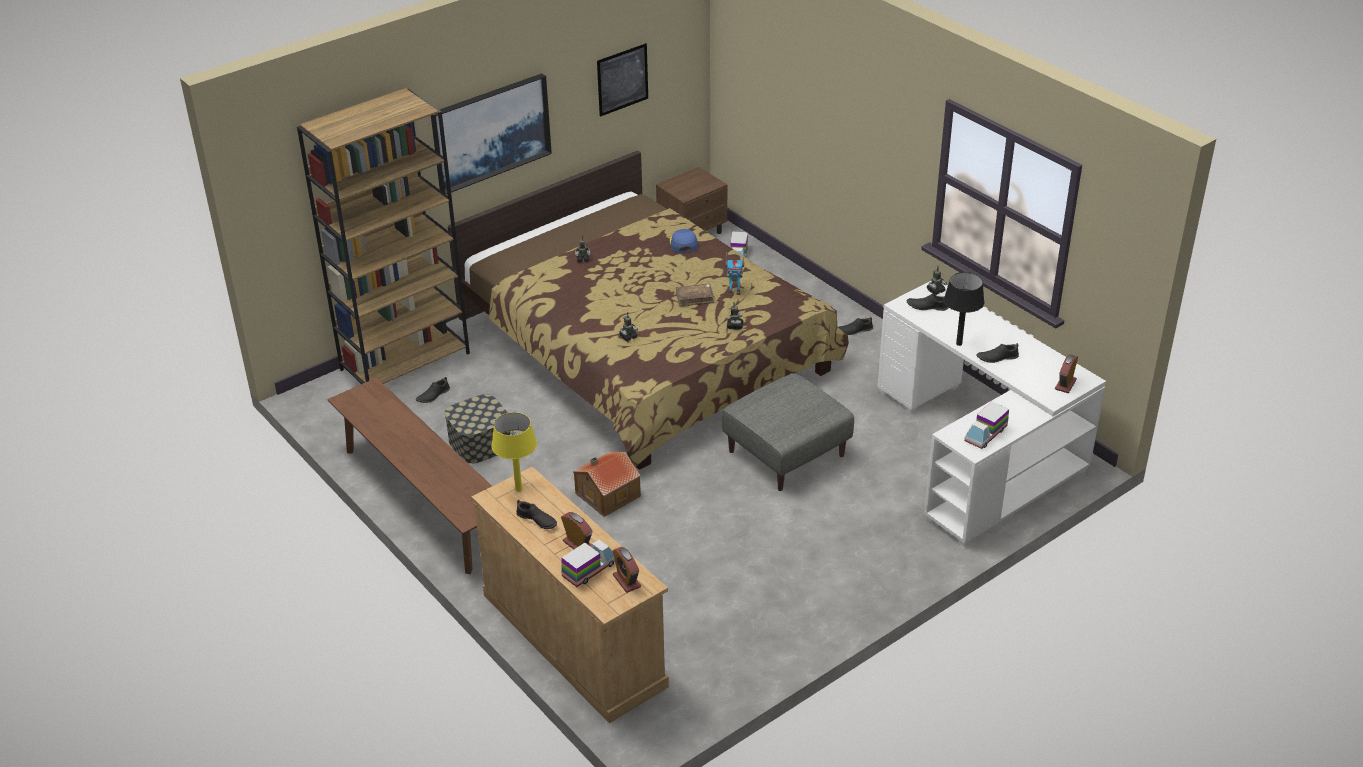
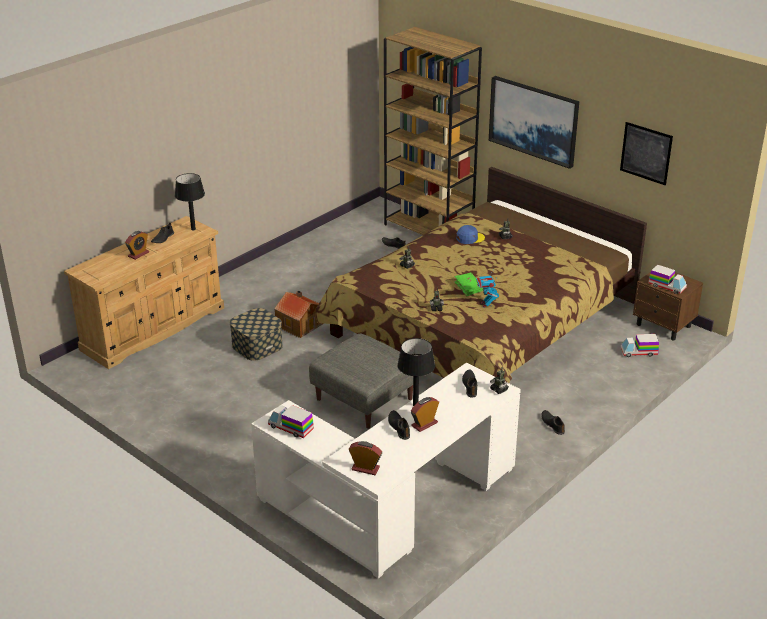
camera: 80 degrees right, 5 degrees down
(424, 500) = (283, 258): brown bench -> none
(480, 442) = (346, 269): storage box -> storage box (257, 346)
(519, 489) = (193, 229): yellow table lamp -> black table lamp
(589, 570) = (113, 260): toy truck -> toy truck (667, 287)
(626, 581) = (102, 274): alarm clock -> alarm clock (424, 424)
(683, 244) = (548, 275): blue cap -> blue cap (470, 238)
(694, 298) = (468, 287): brown book -> green book

